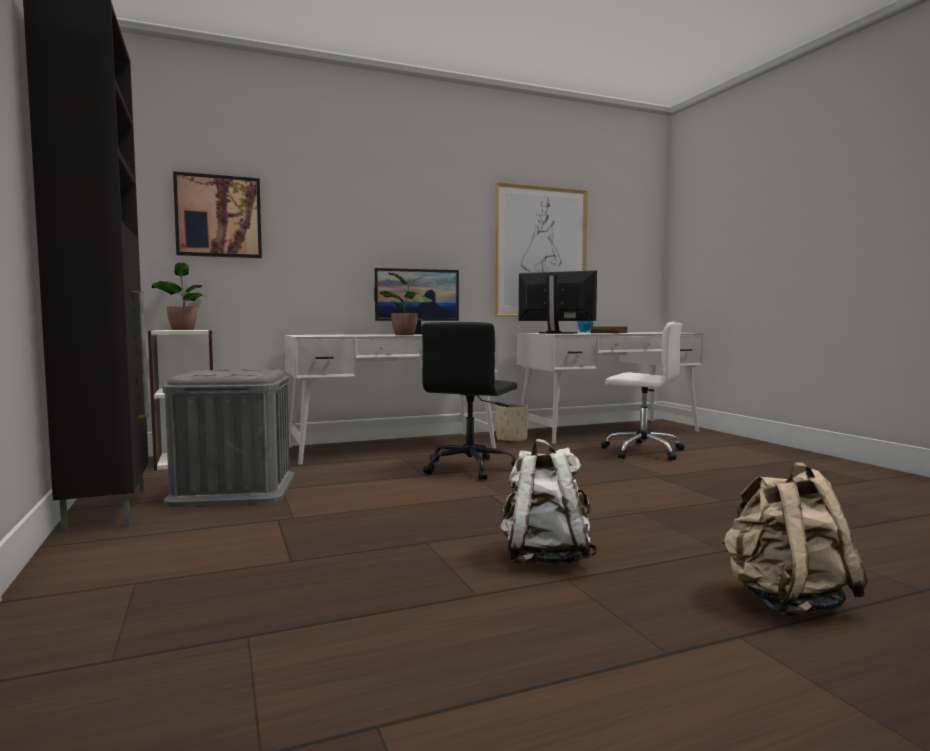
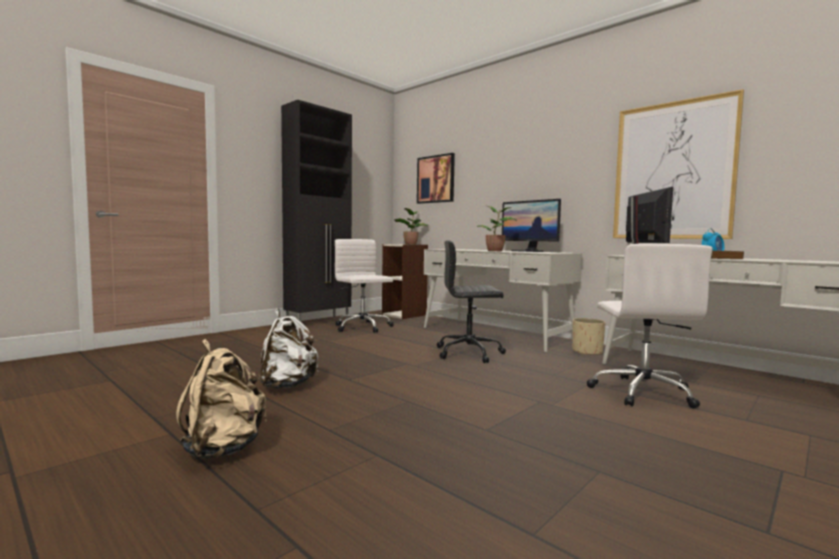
camera: 65 degrees right, 0 degrees up
(234, 489) = (363, 327): grey storage box -> white office chair

